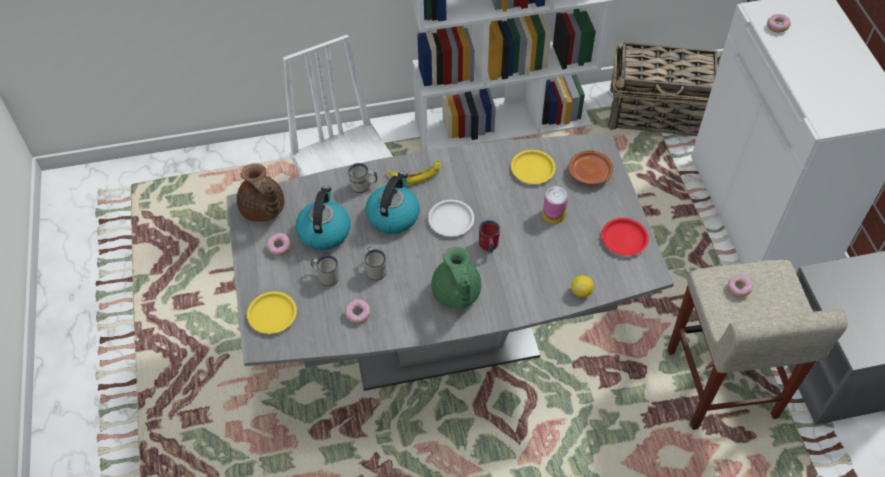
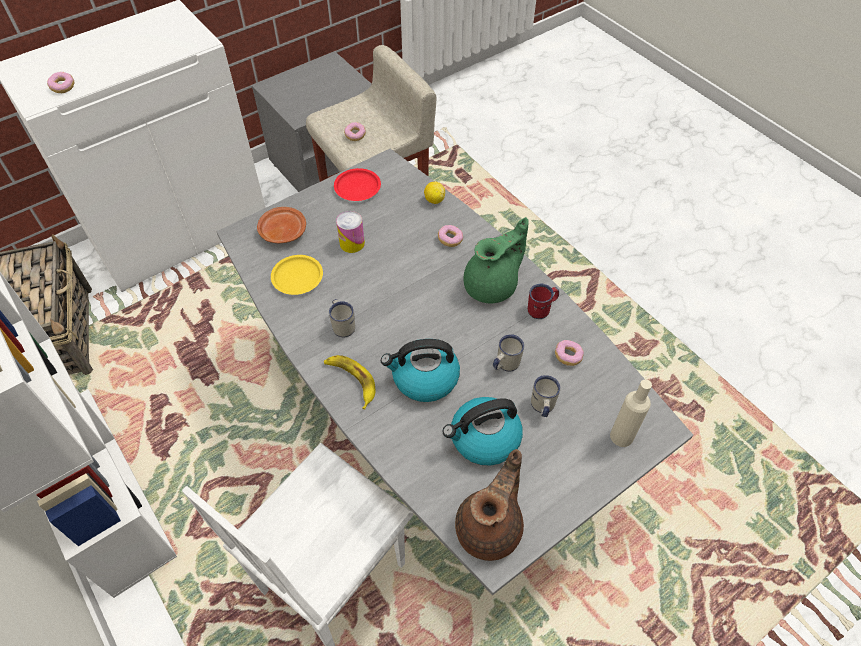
camera: 115 degrees left, 0 degrees up
(272, 314) = (621, 436): yellow plate -> beige bottle
(279, 247) = (534, 476): donut -> donut (450, 240)
(364, 186) = (396, 427): white mug -> white mug (343, 325)
(451, 220) = (403, 323): white plate -> none
(488, 247) = (421, 280): red mug -> red mug (542, 309)

